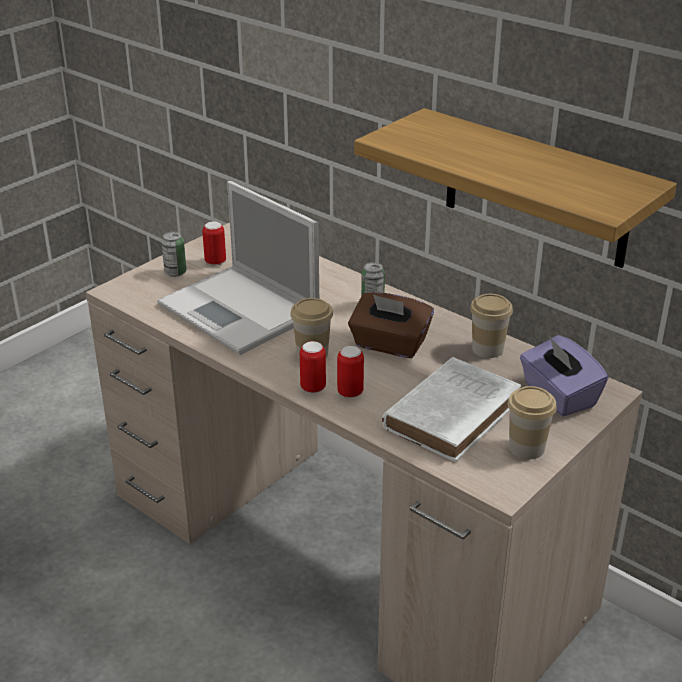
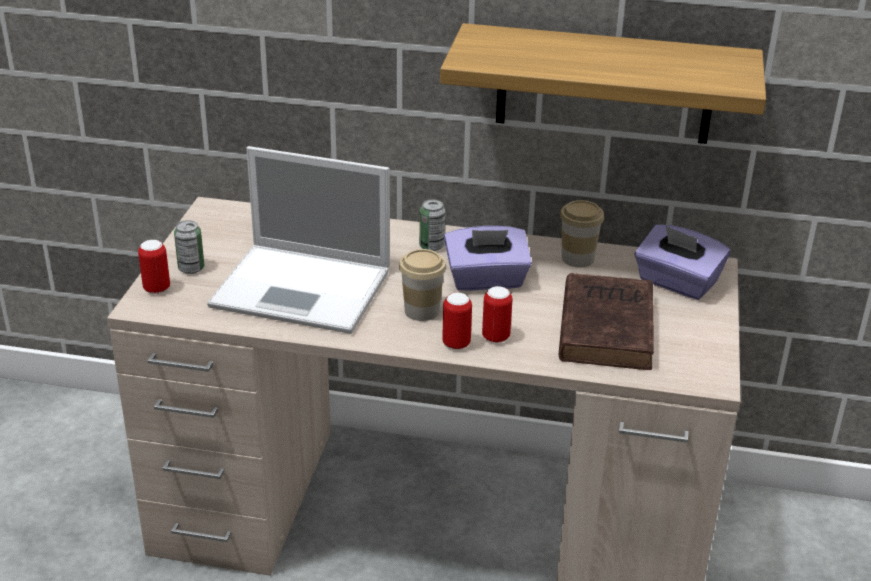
camera: 30 degrees left, 0 degrees up
(215, 262) = (224, 245): can -> can (157, 289)
(389, 345) = (486, 280): brown tissue box -> purple tissue box
(454, 413) = (606, 326): white book -> brown book
(526, 448) = (696, 337): cup -> none

